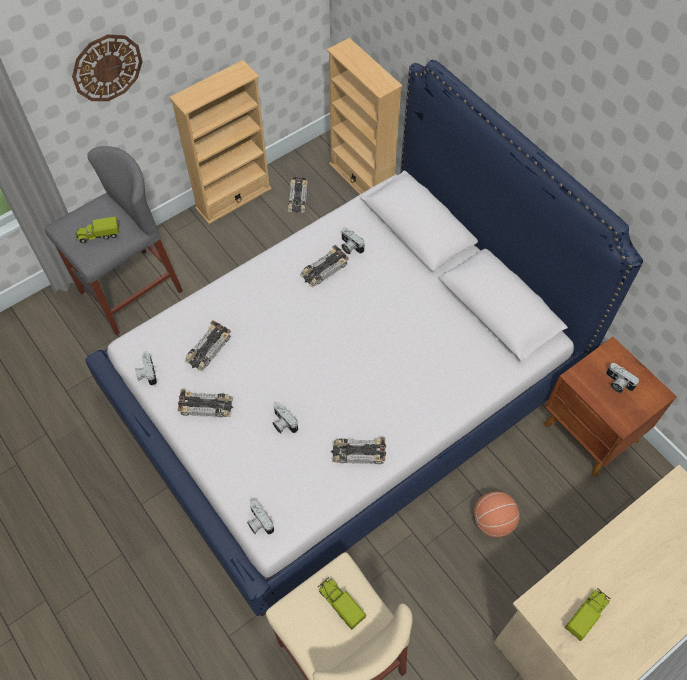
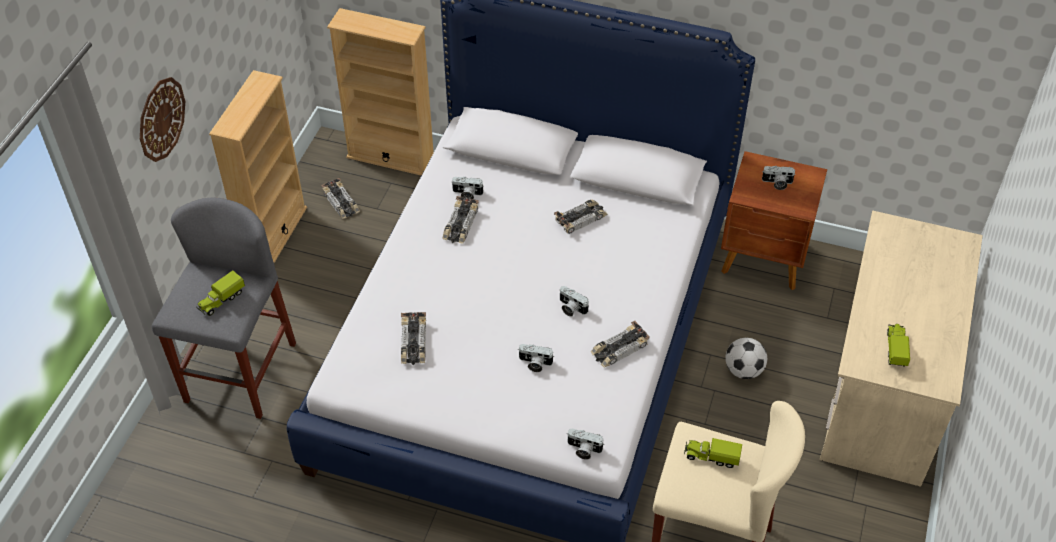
camera: 35 degrees left, 10 degrees down
(146, 373) = (371, 394): camera -> camera (571, 308)
(206, 406) = (454, 389): toy car -> toy car (581, 218)
(493, 521) = (743, 370): basketball -> football

